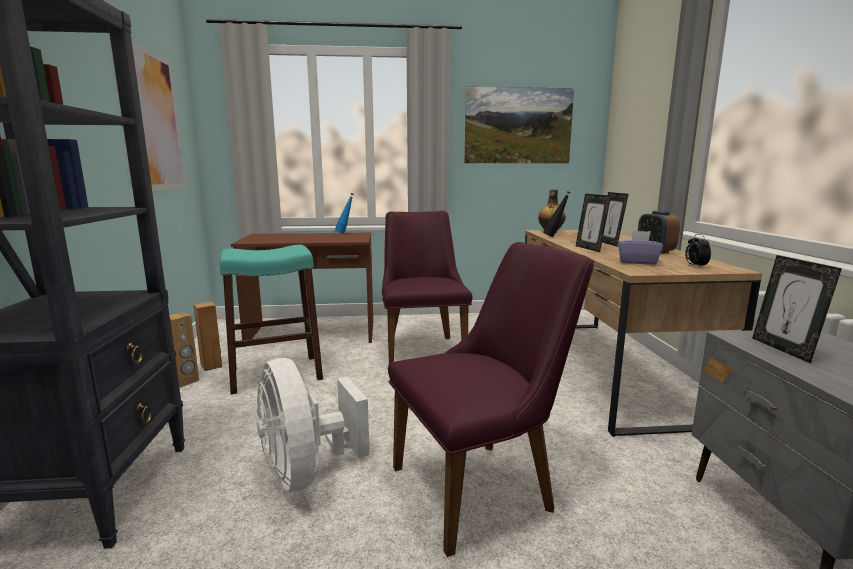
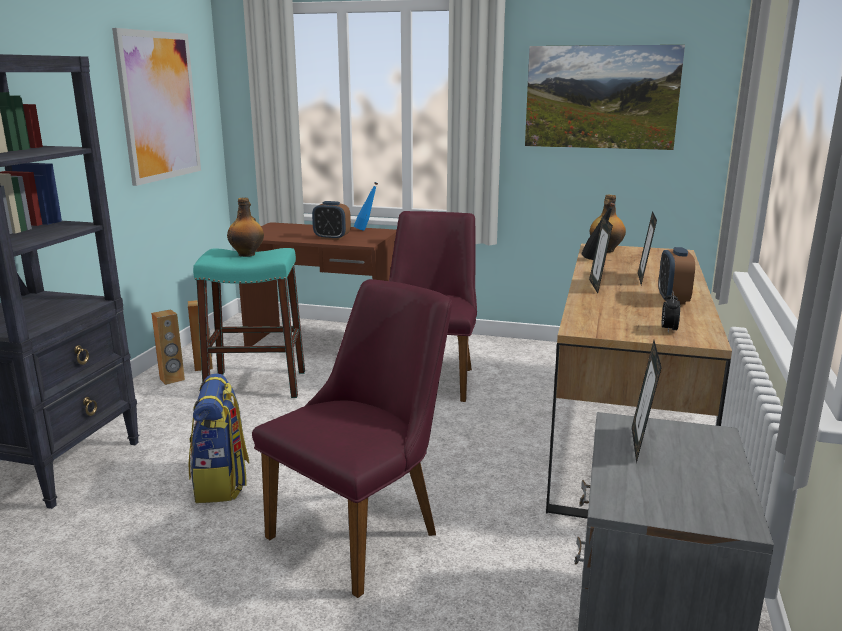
camera: 20 degrees right, 5 degrees up
(266, 250) = (247, 254): none -> bottle
(306, 471) = (222, 483): white fan -> backpack
(323, 239) = (332, 238): none -> alarm clock
(484, 486) = (366, 529): purple chair -> purple chair turned 45 degrees counterclockwise
(637, 262) = (610, 315): purple tissue box -> none

